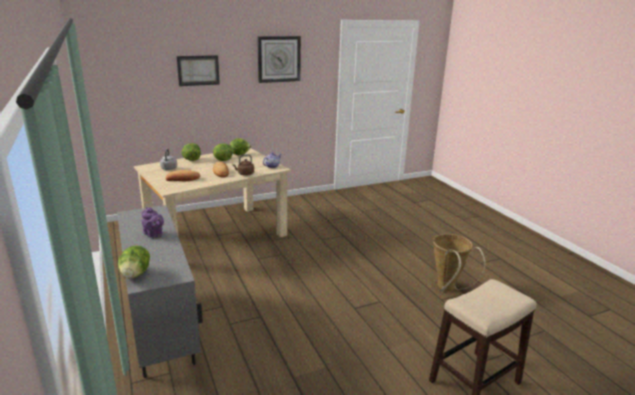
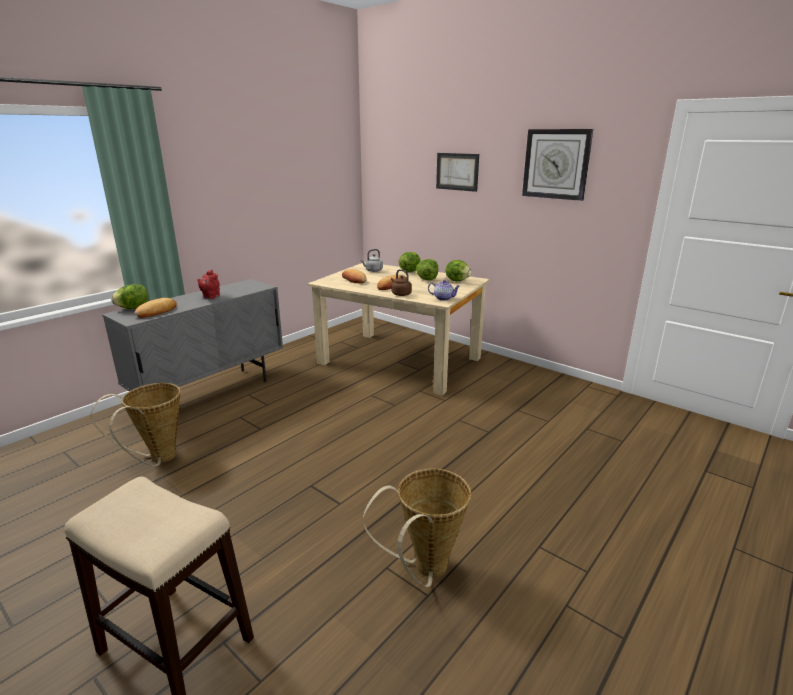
camera: 65 degrees right, 0 degrees up
(154, 234) = (210, 297): purple teapot -> red teapot
(166, 263) = (157, 311): none -> bread
(262, 378) = (158, 459): none -> basket

